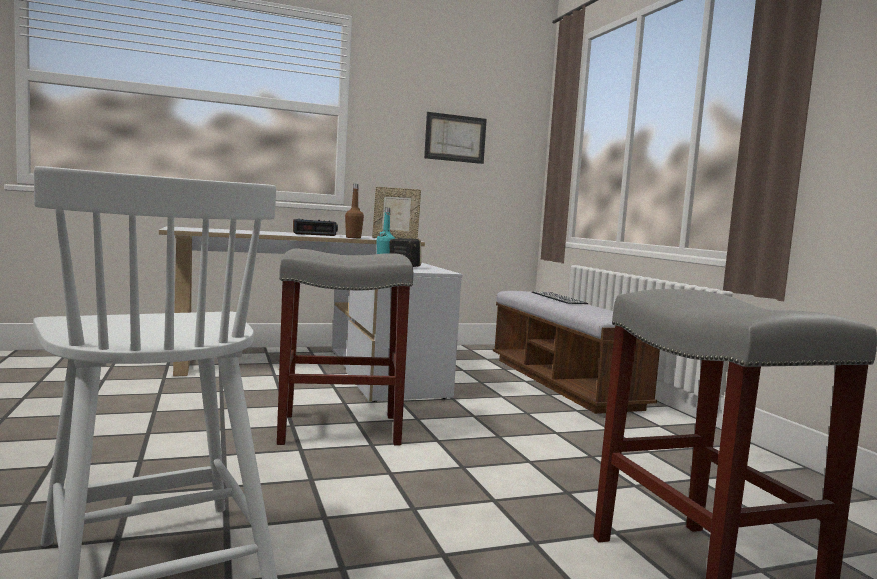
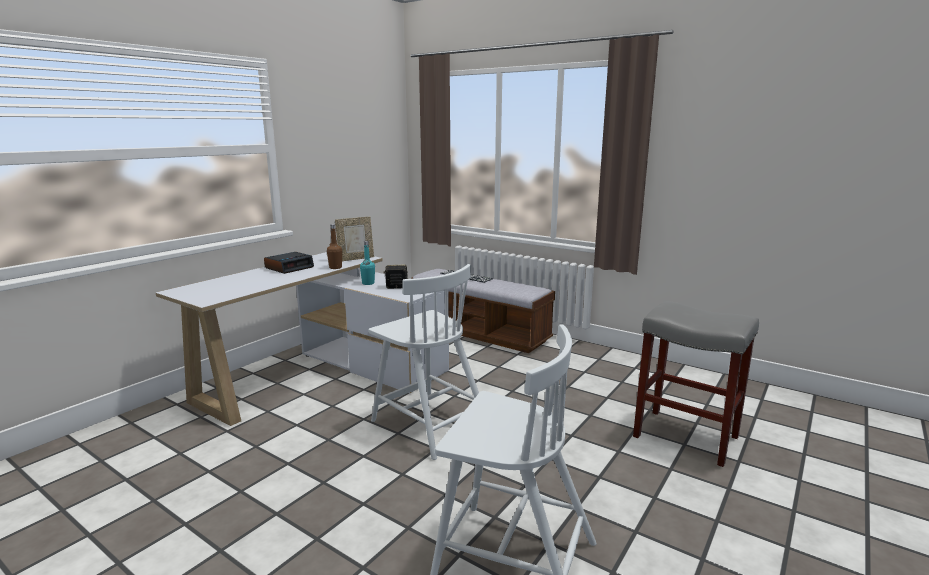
camera: 35 degrees left, 10 degrees up
(338, 429) = (428, 424): grey stool -> white chair
(455, 138) = (352, 156): picture -> none

